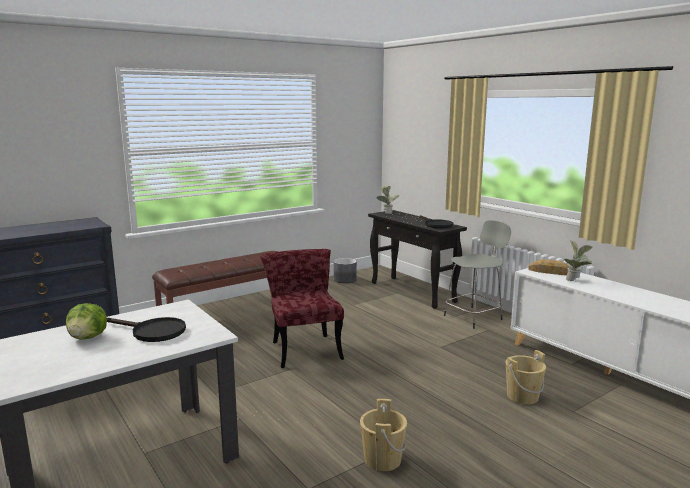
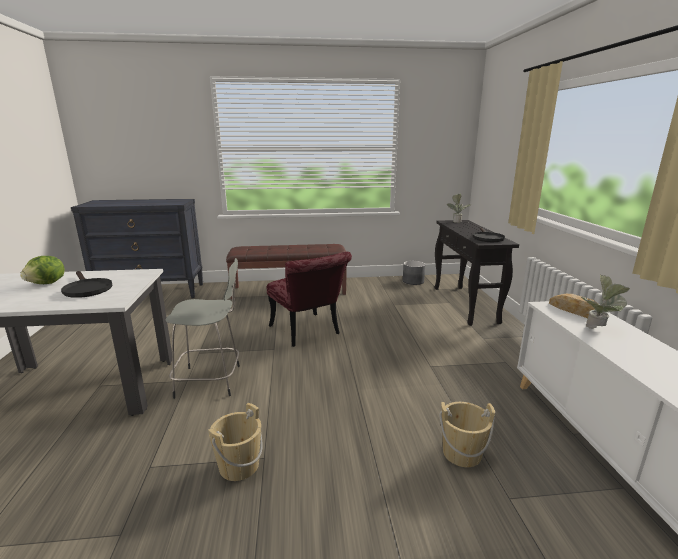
camera: 30 degrees right, 5 degrees up
(304, 347) = (308, 333): red chair -> red chair turned 135 degrees clockwise
(474, 317) = (504, 344): grey stool -> grey stool (211, 381)

